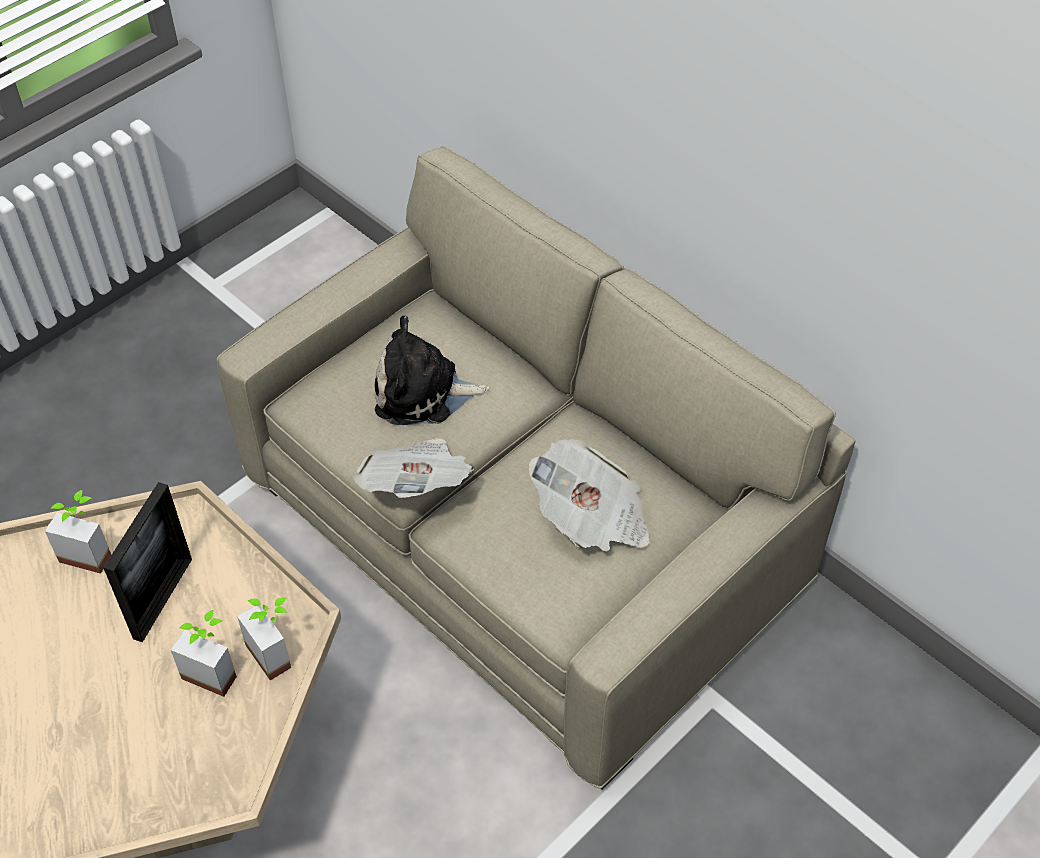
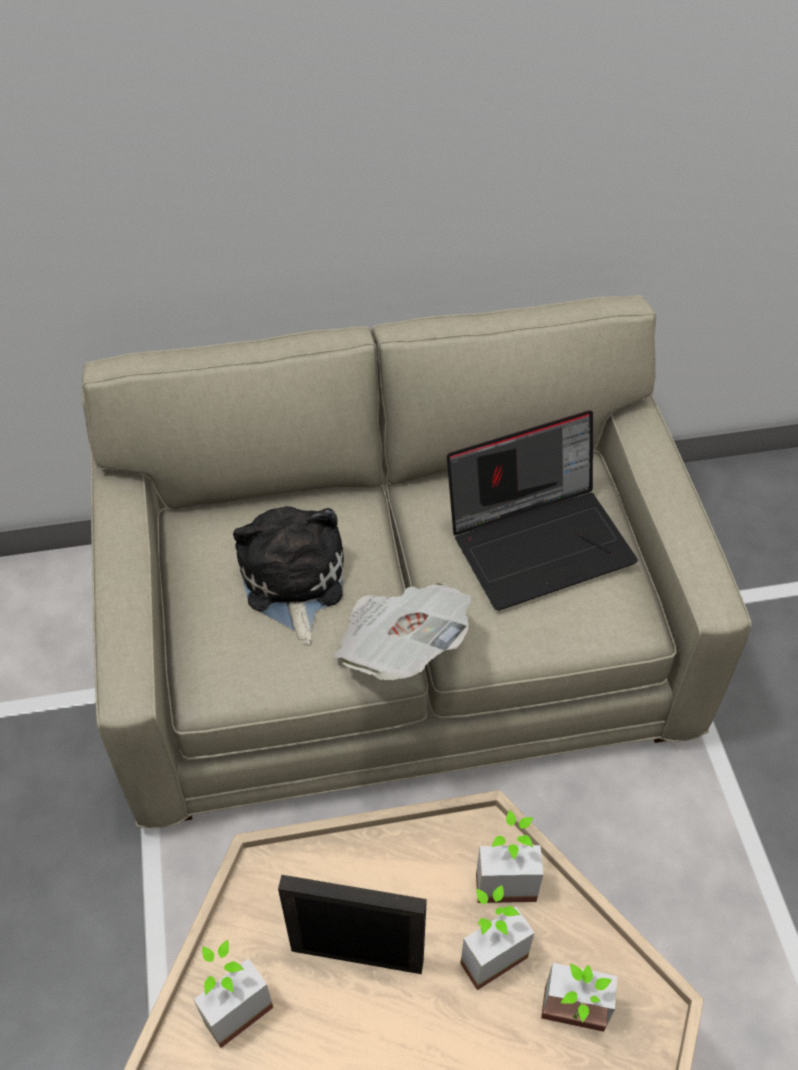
camera: 55 degrees left, 0 degrees up
(163, 598) = (357, 956): picture frame -> picture frame turned 45 degrees counterclockwise
(193, 747) = (572, 1022): none -> potted plant
(423, 393) = (292, 582): plush toy -> plush toy turned 135 degrees clockwise
(591, 518) = (540, 540): newspaper -> laptop

